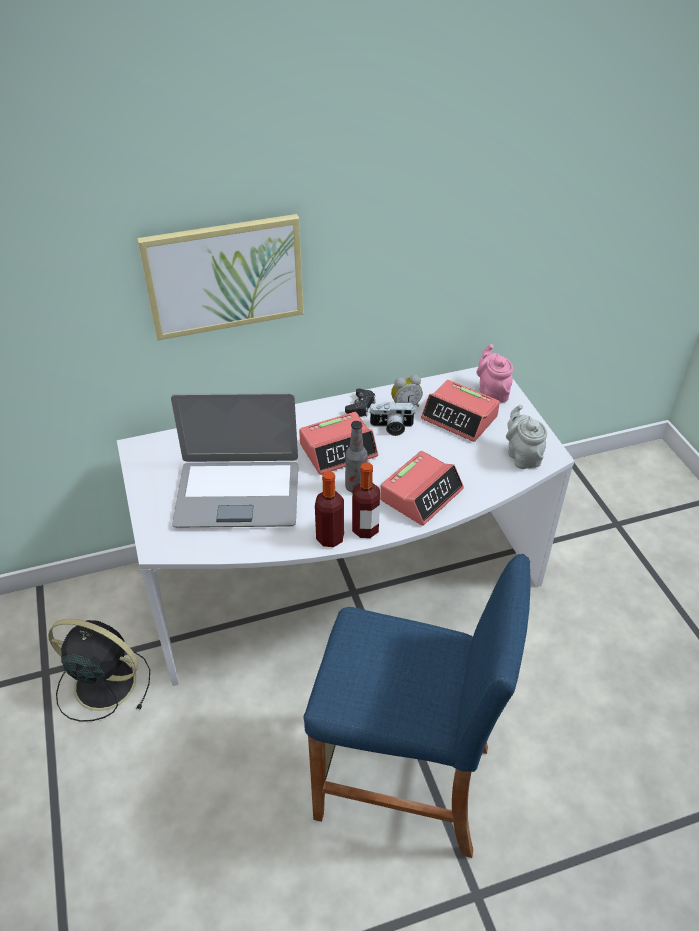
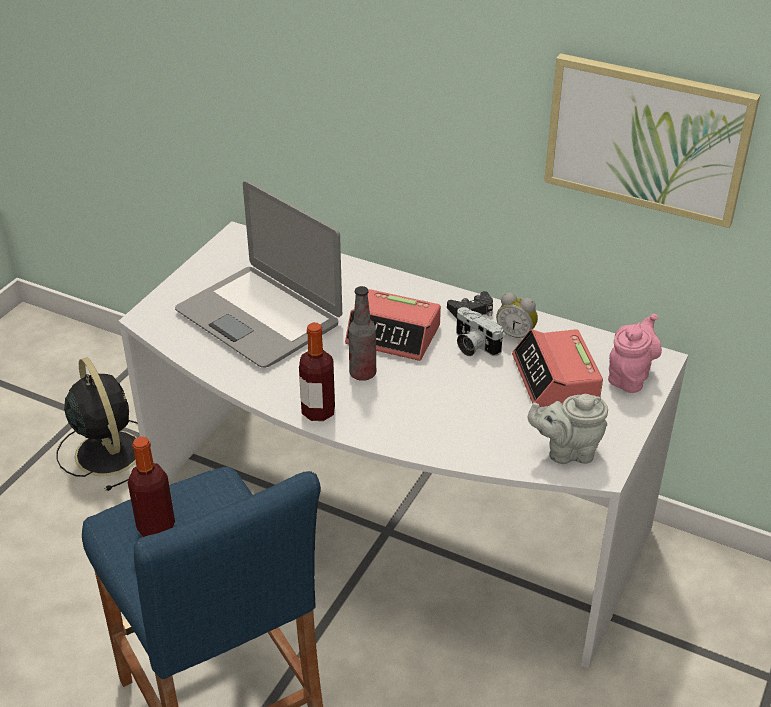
camera: 45 degrees right, 5 degrees down
(224, 276) = (358, 85): picture -> picture (647, 138)
(330, 538) = (279, 398): bottle -> bottle (156, 527)
(421, 494) = (411, 418): alarm clock -> none
(522, 456) = (567, 451): grey teapot -> grey teapot turned 120 degrees counterclockwise

